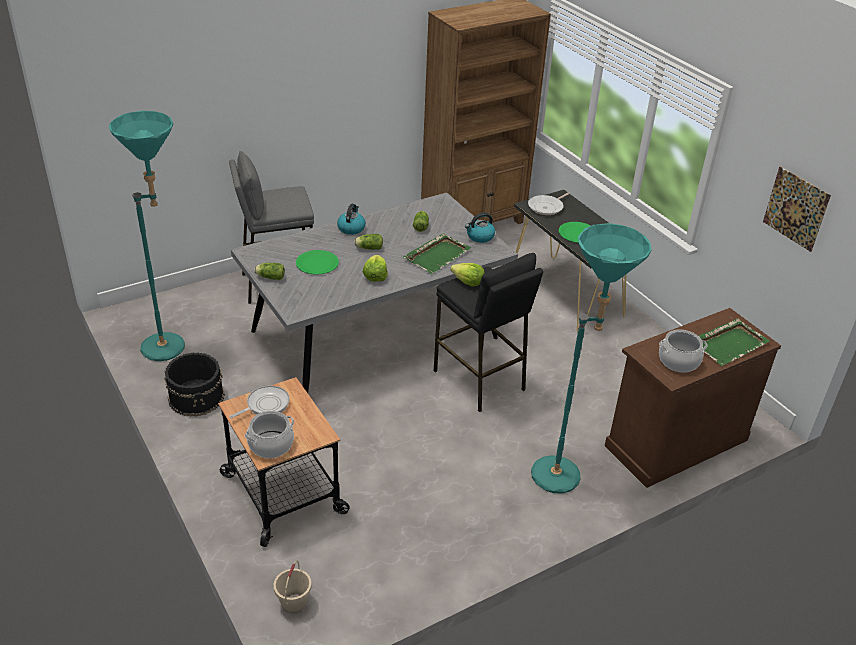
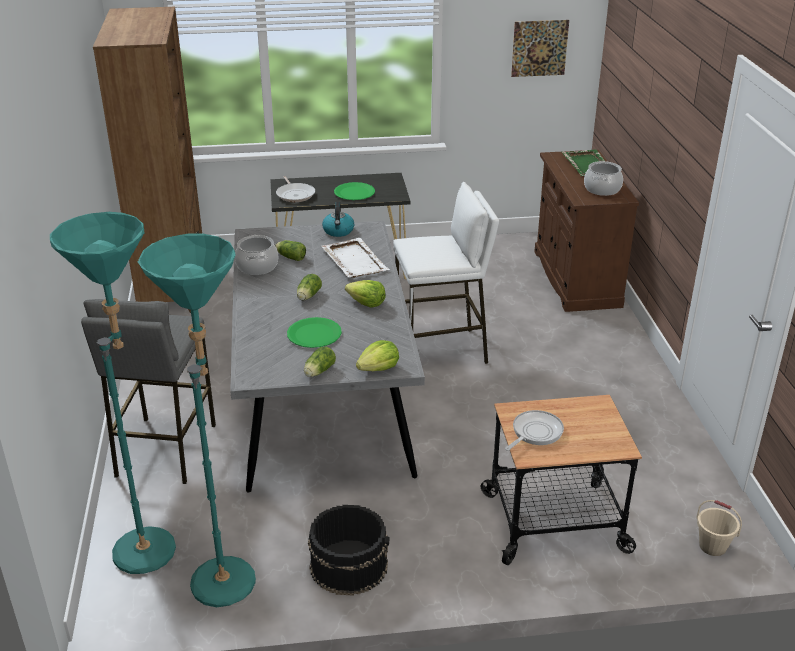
camera: 65 degrees left, 5 degrees down
(265, 405) = (535, 433): frying pan -> frying pan turned 60 degrees clockwise
(271, 444) = (604, 440): cooking pot -> cooking pot (257, 266)
(351, 228) = (257, 298): kettle -> none
(438, 255) = (354, 260): green tray -> white tray
(468, 282) = (419, 253): lettuce -> lettuce (379, 368)
(479, 380) = (441, 351): black stool -> white stool
(566, 475) = (593, 341): turquoise floor lamp -> turquoise floor lamp (151, 542)

